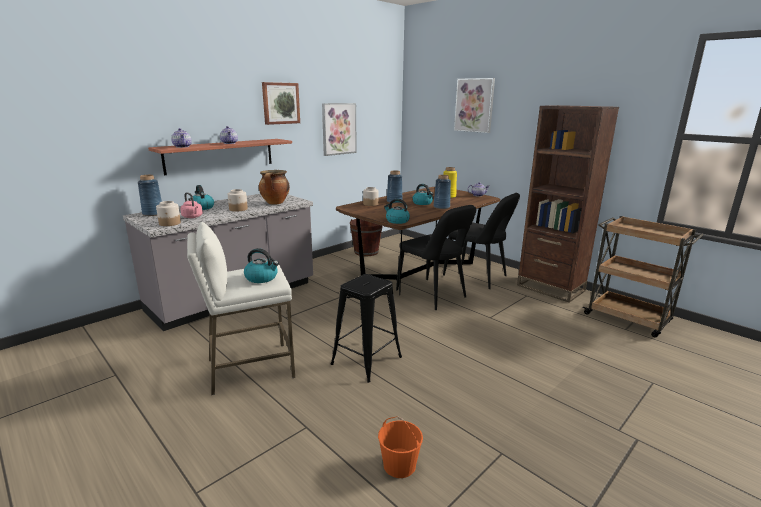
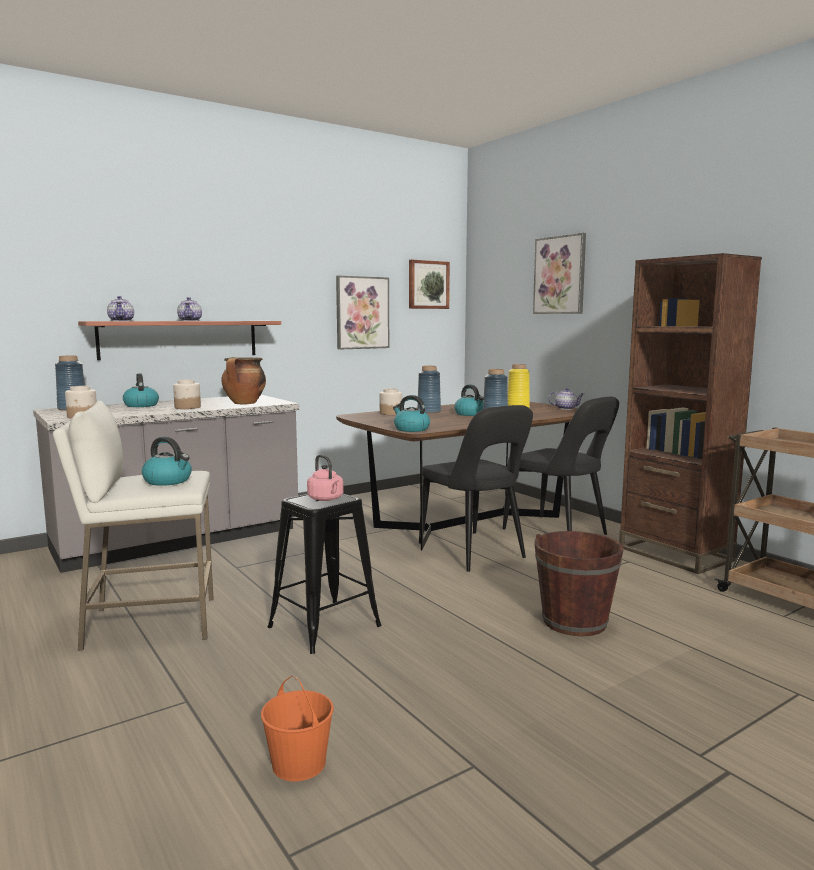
camera: 10 degrees right, 10 degrees down
(193, 217) = (119, 412): pink kettle -> pink kettle (326, 499)
(280, 103) = (273, 273): picture -> picture (428, 285)
(366, 252) = (400, 496): brown bucket -> brown bucket (574, 622)

